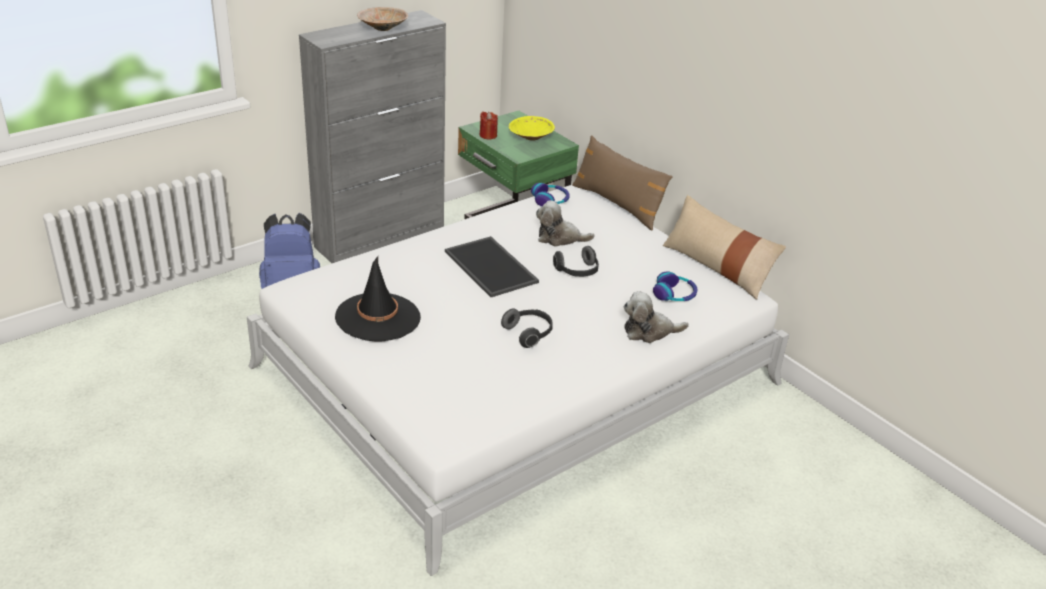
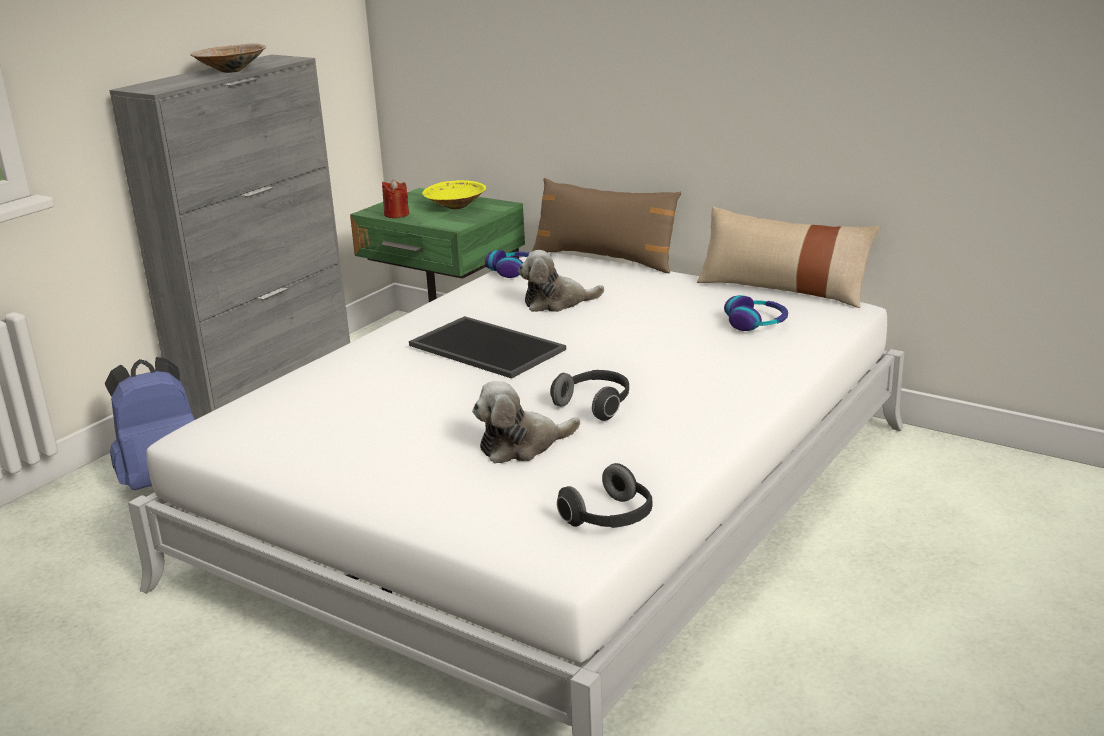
camera: 15 degrees left, 10 degrees down
(378, 317) = (358, 436): black hat -> none
(577, 272) = (609, 329): headphones -> headphones (611, 519)
(649, 331) = (755, 367): plush toy -> plush toy (522, 446)

